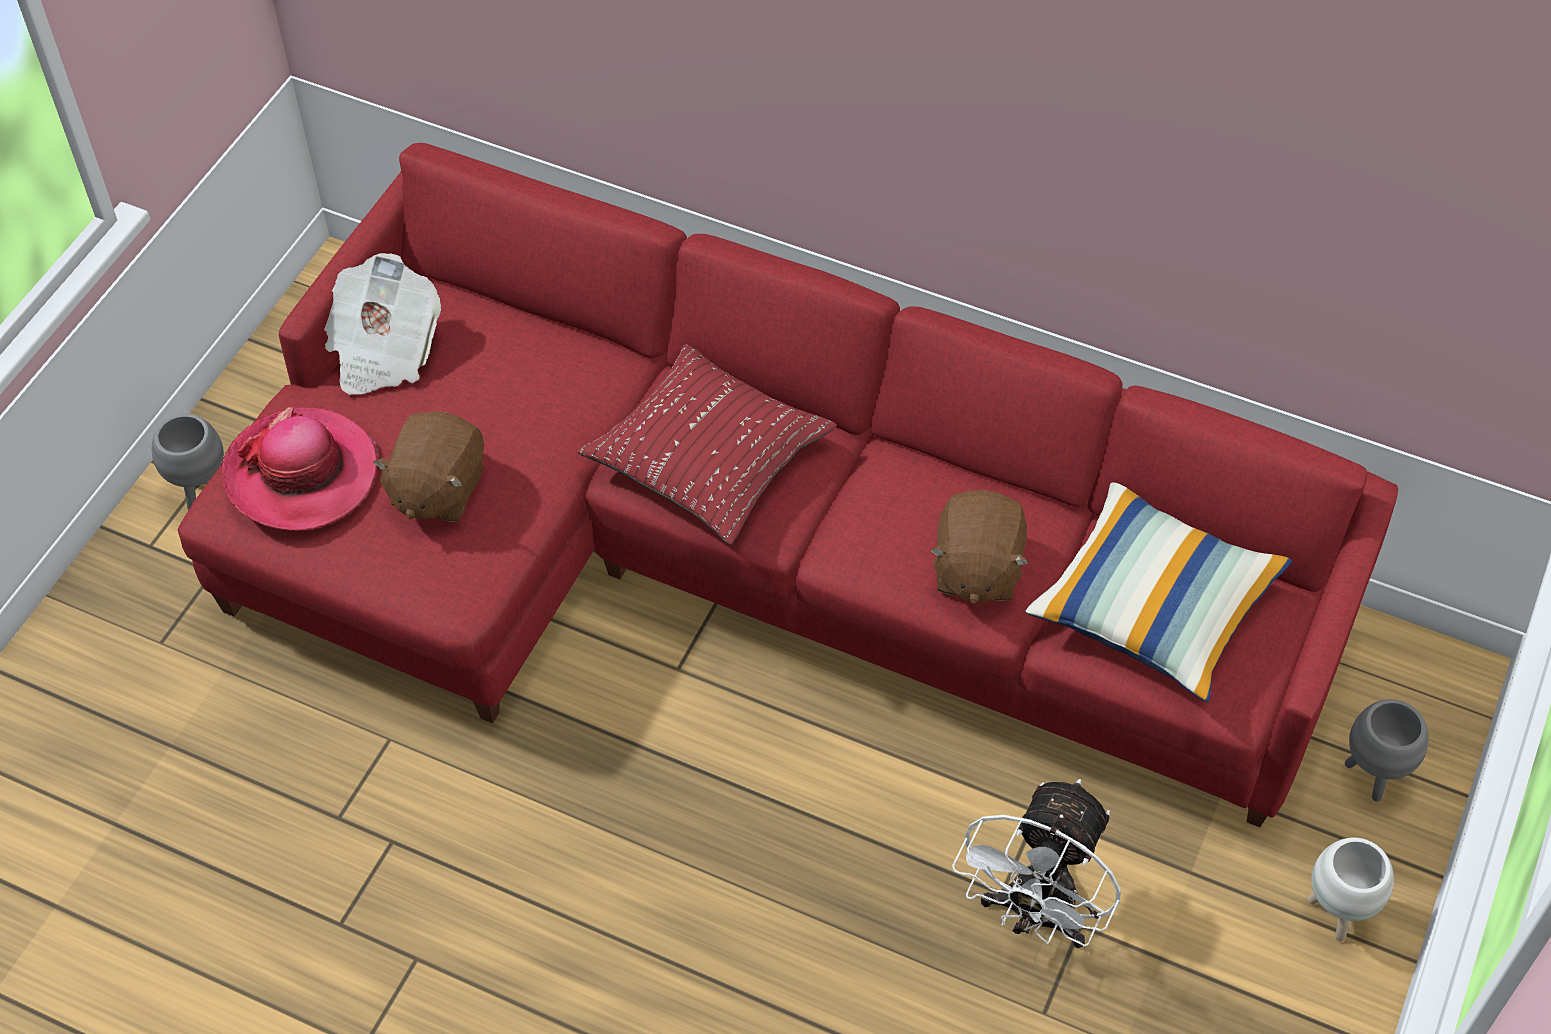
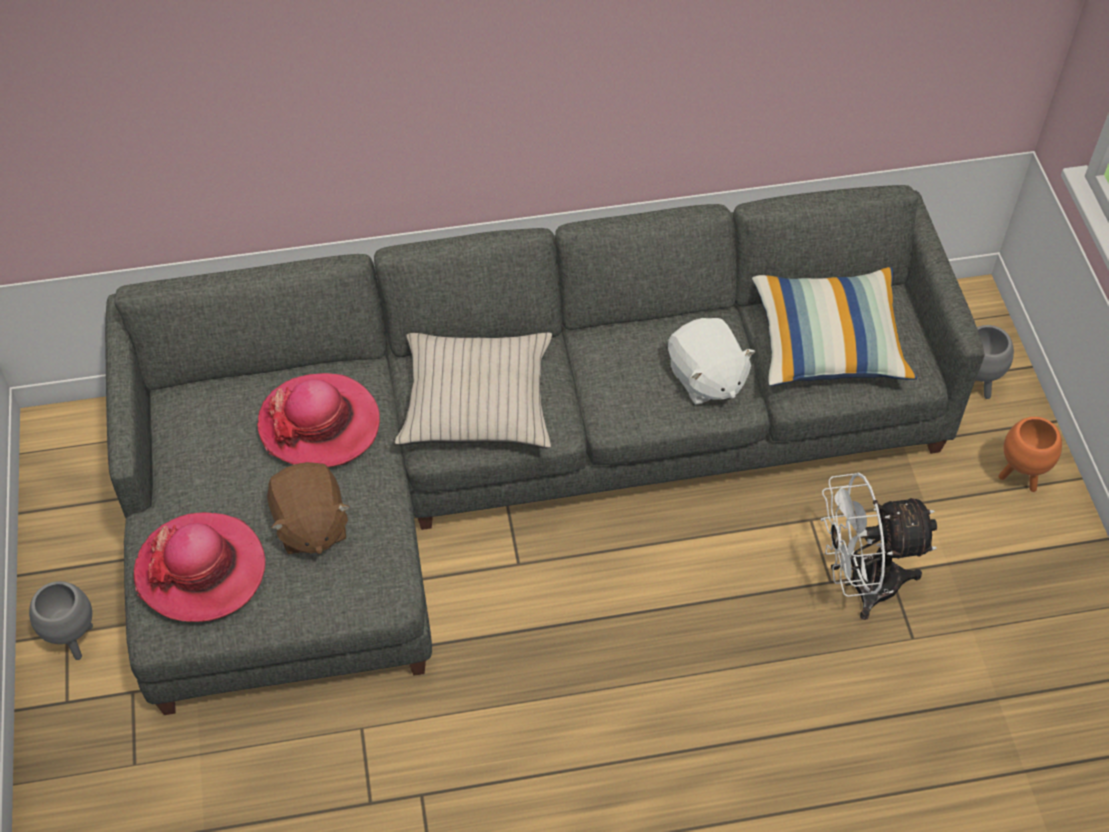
camera: 35 degrees left, 0 degrees up
(382, 349) = (186, 452): newspaper -> none
(529, 392) = (319, 424): none -> hat
(708, 456) = (476, 401): red pillow -> beige pillow
(743, 554) = (499, 465): red sofa -> grey sofa
(976, 569) = (705, 378): brown plush toy -> white plush toy
(1034, 916) = (860, 583): white fan -> white fan turned 90 degrees clockwise
(1337, 914) = (1020, 477): white planter -> orange planter

